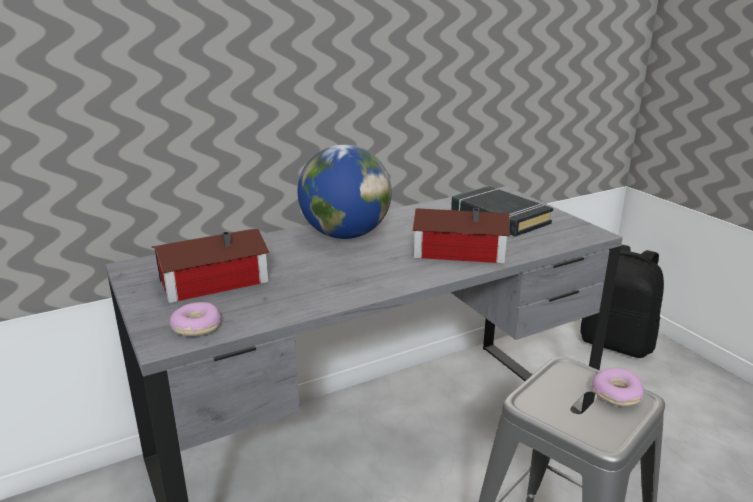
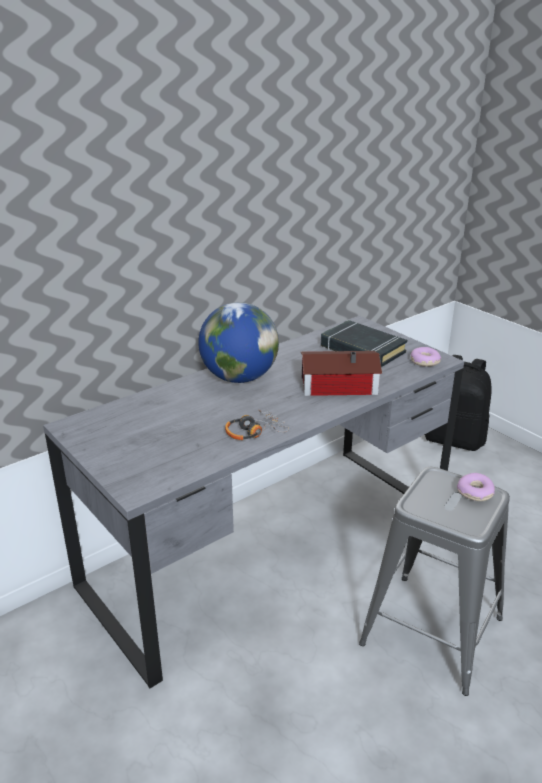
camera: 10 degrees left, 5 degrees up
(196, 327) = (154, 475): donut -> donut (424, 361)
(210, 280) = (143, 432): toy house -> none
(338, 290) = (254, 432): none -> headphones

